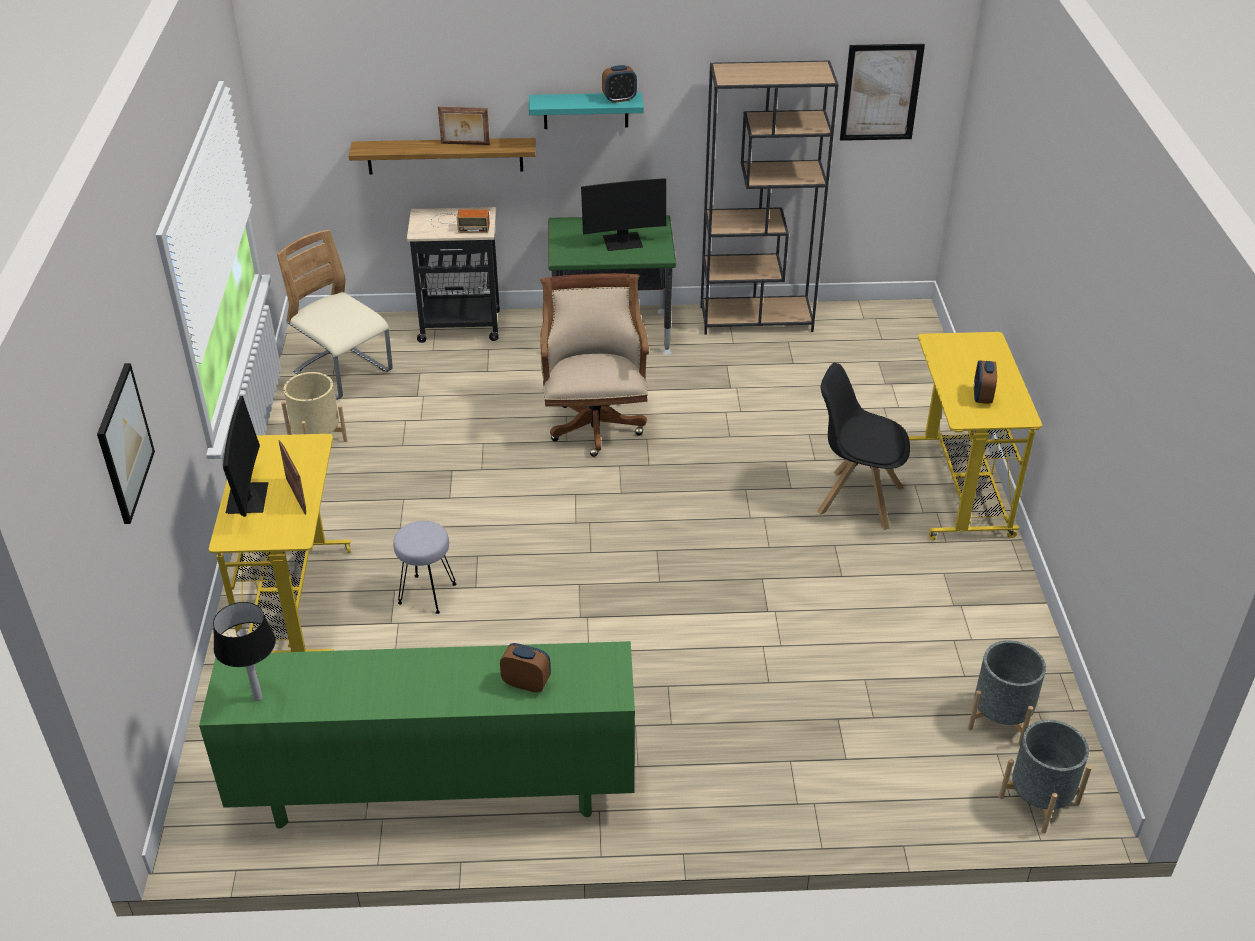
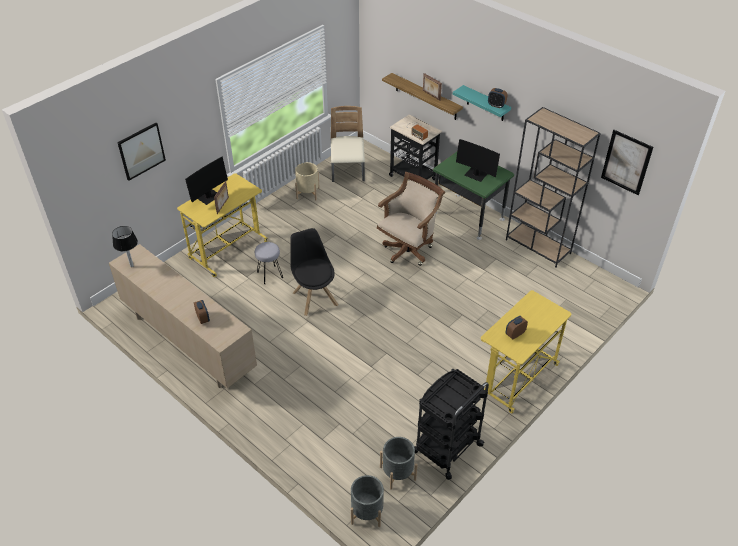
camera: 45 degrees right, 5 degrees up
(435, 793) = (188, 343): green cabinet -> beige cabinet
(855, 499) = (468, 349): black chair -> black chair (314, 297)
(1007, 637) = (446, 447): none -> black cart

